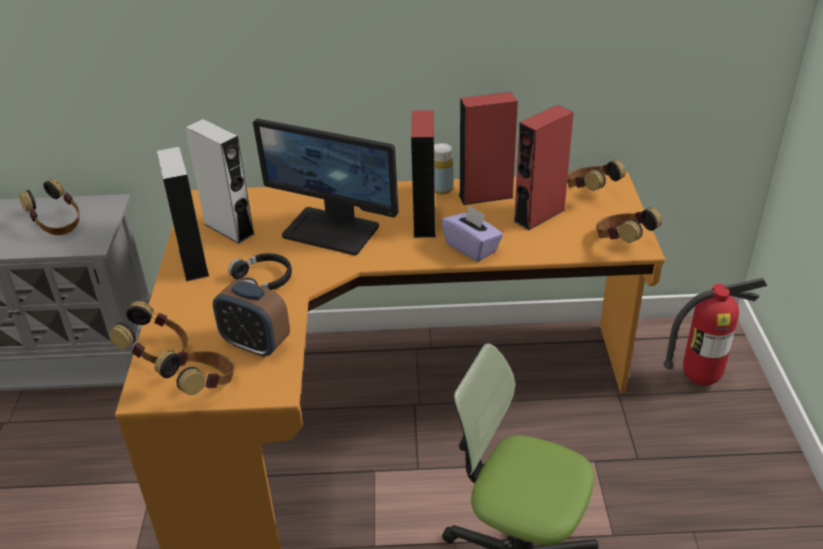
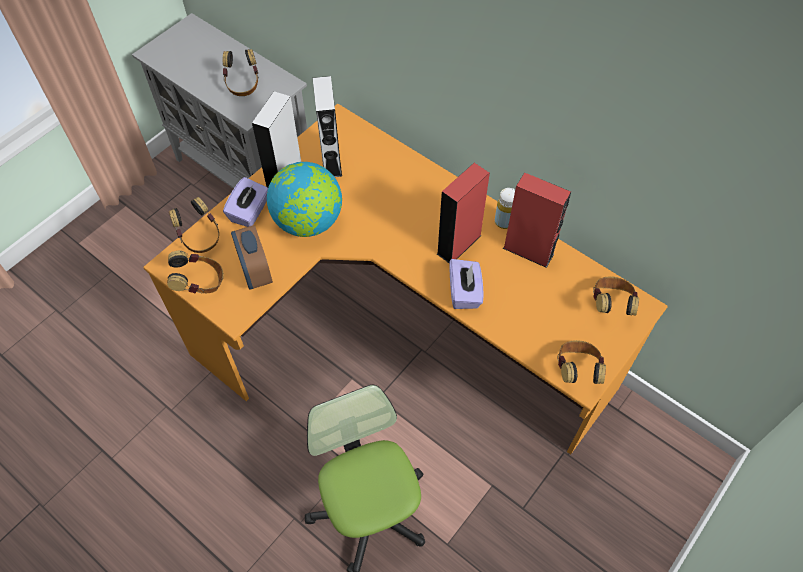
camera: 40 degrees right, 20 degrees up
(189, 306) = (249, 212): none -> purple tissue box
(263, 280) = (308, 222): black headphones -> globe
(332, 230) = (391, 208): monitor -> none
(539, 215) = (545, 298): red speaker -> none
(700, 378) = (640, 488): fire extinguisher -> none

